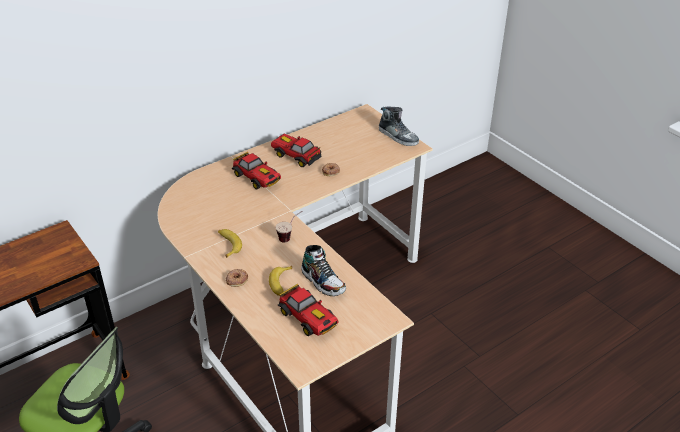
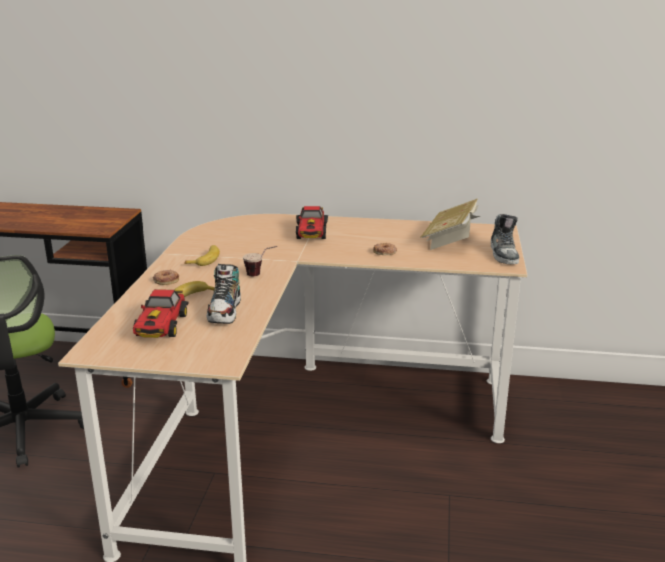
camera: 45 degrees right, 15 degrees down
(295, 156) = (374, 233): toy car -> none
(352, 139) = (451, 240): none -> book

